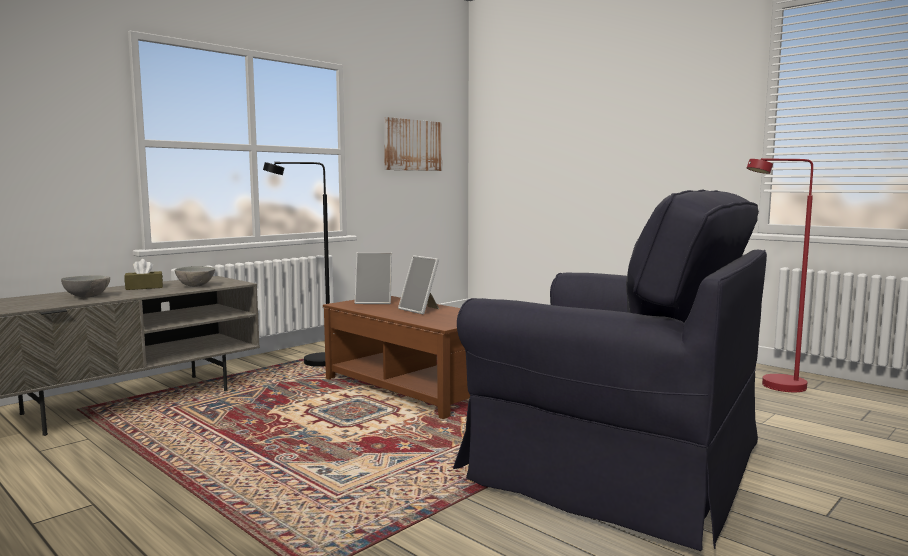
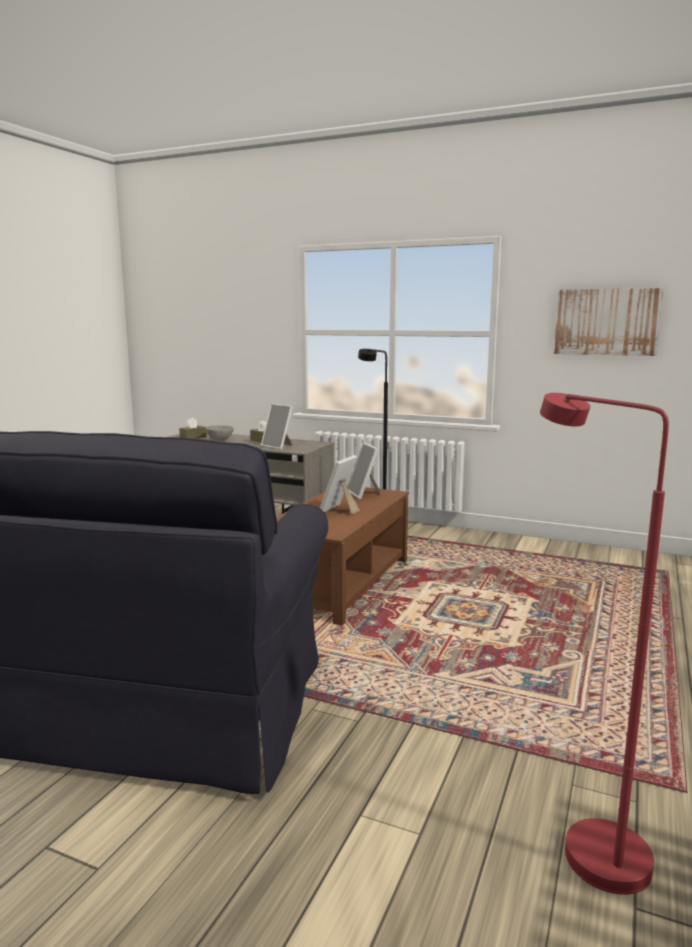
camera: 70 degrees right, 5 degrees up
(29, 303) = (193, 437): none -> brown tissue box
(196, 286) = (278, 446): grey bowl -> picture frame

